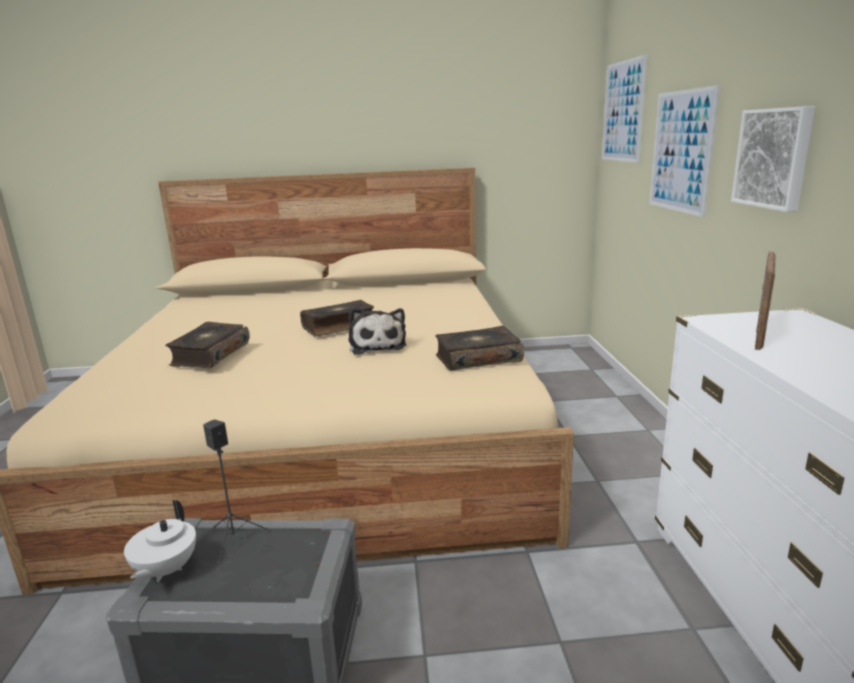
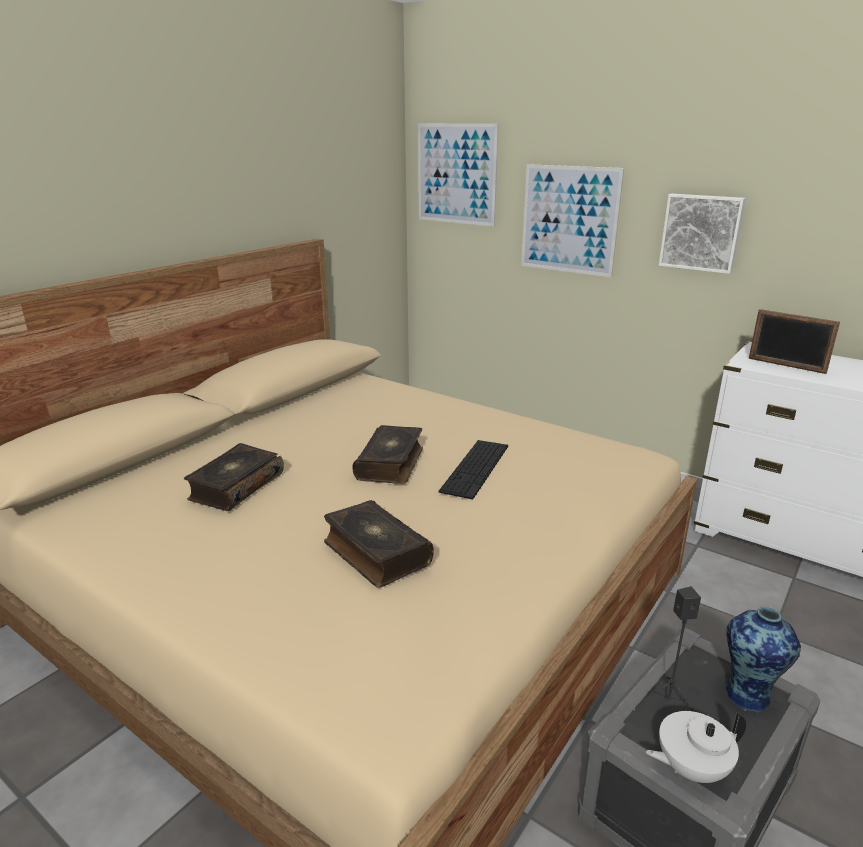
camera: 50 degrees left, 5 degrees up
(165, 570) = (690, 767): white teapot -> white teapot turned 120 degrees clockwise
(285, 576) = (748, 695): none -> vase
(377, 345) = (475, 468): plush toy -> keyboard
(477, 358) = (577, 446): book -> book (235, 487)
(759, 333) = (786, 365): picture frame -> picture frame turned 150 degrees clockwise

